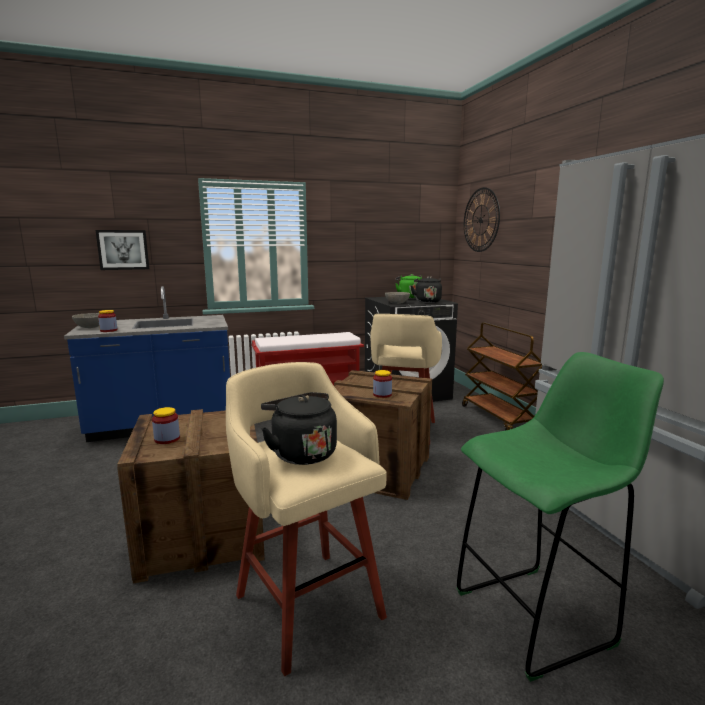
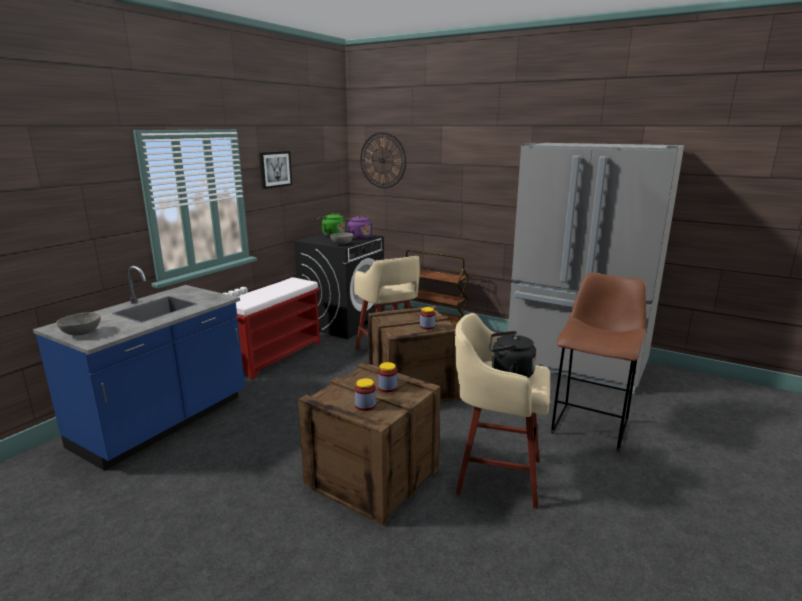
camera: 40 degrees left, 5 degrees up
(108, 330) = (122, 331): jar -> jar (387, 387)
(123, 250) = (57, 227): picture -> picture (275, 169)
(427, 301) = (358, 238): black kettle -> purple kettle
(537, 616) = (590, 426): green stool -> brown stool

